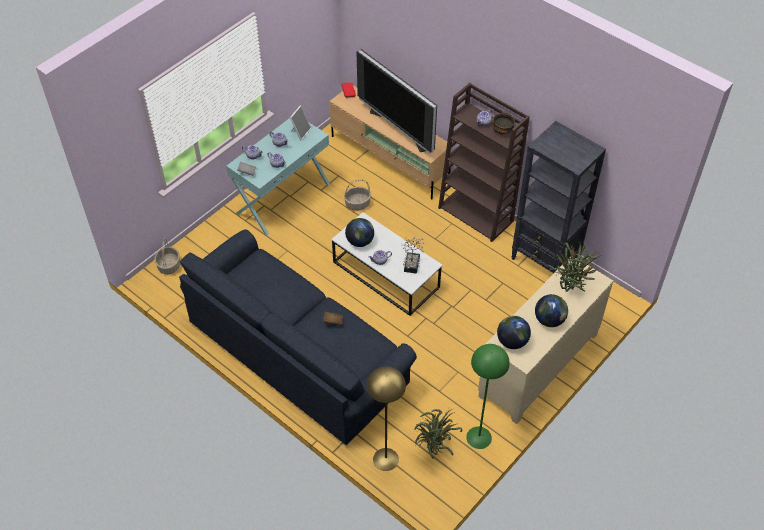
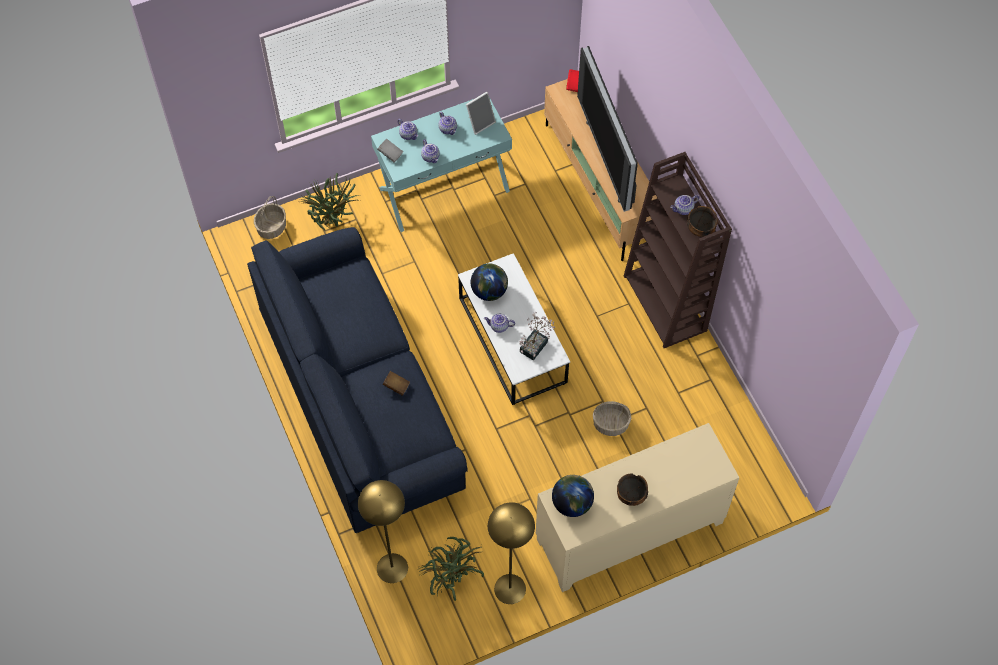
camera: 25 degrees right, 10 degrees up
(357, 203) = (529, 231): basket -> basket (611, 423)
(478, 437) = (509, 589): green floor lamp -> yellow floor lamp
(545, 260) = (715, 400): black bookcase -> none
(549, 320) = (631, 495): globe -> bowl
(571, 287) = (682, 465): potted plant -> potted plant (334, 222)

